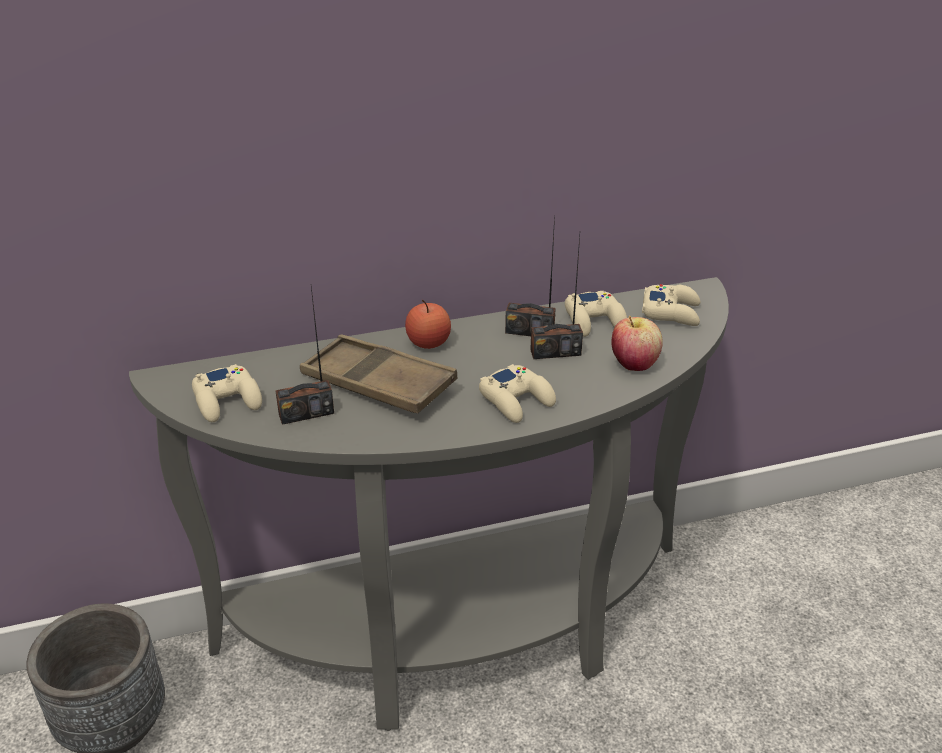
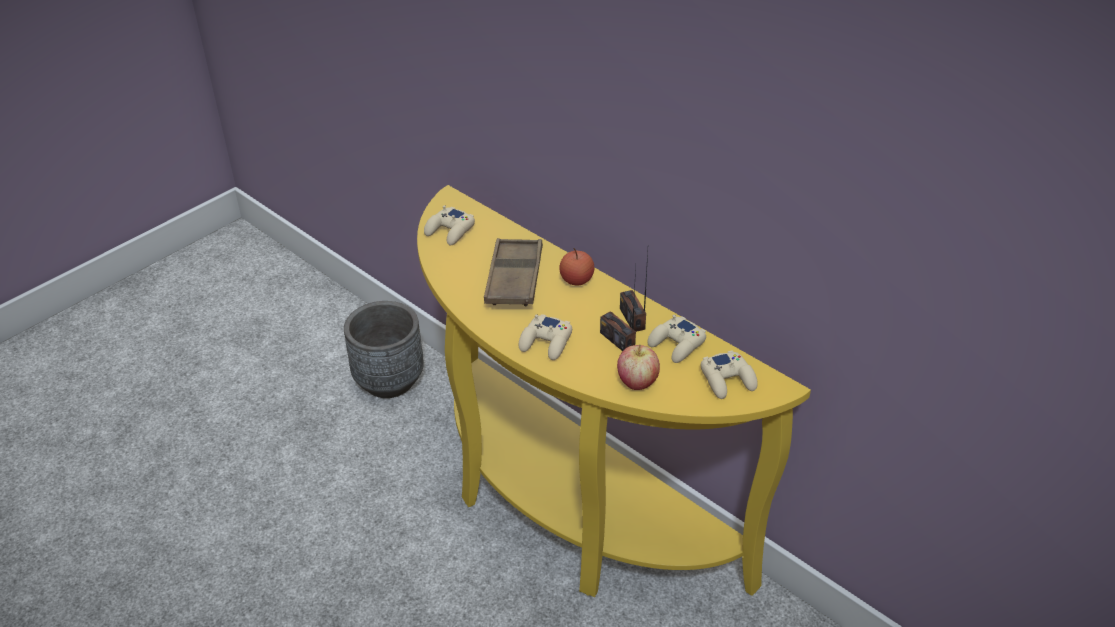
camera: 60 degrees right, 5 degrees up
(306, 413) = (462, 264): radio -> none
(467, 639) = (566, 508): grey console table -> yellow console table

